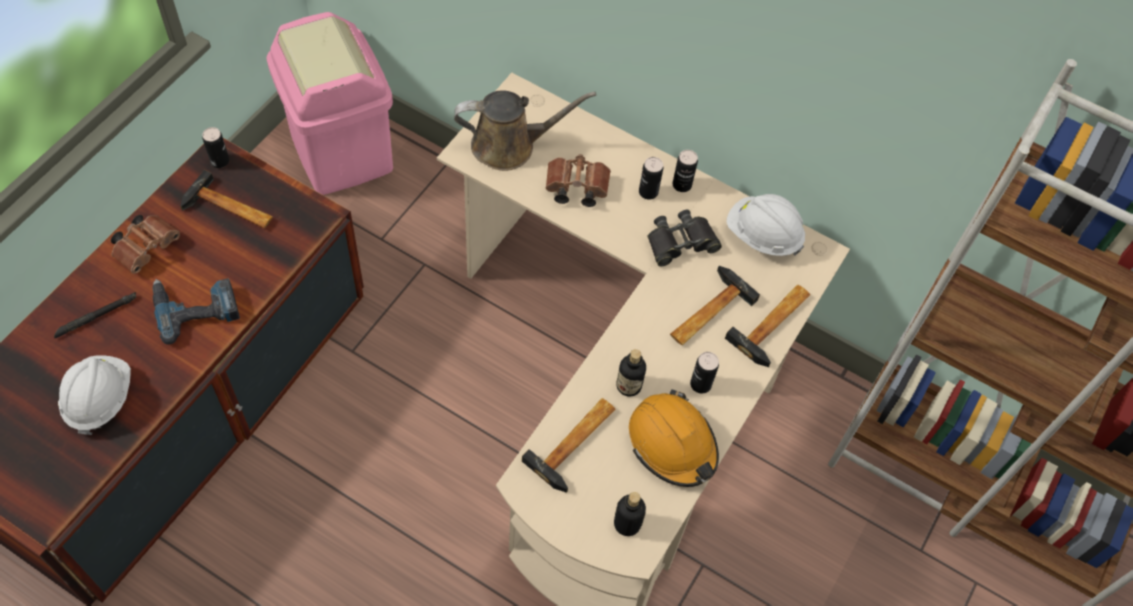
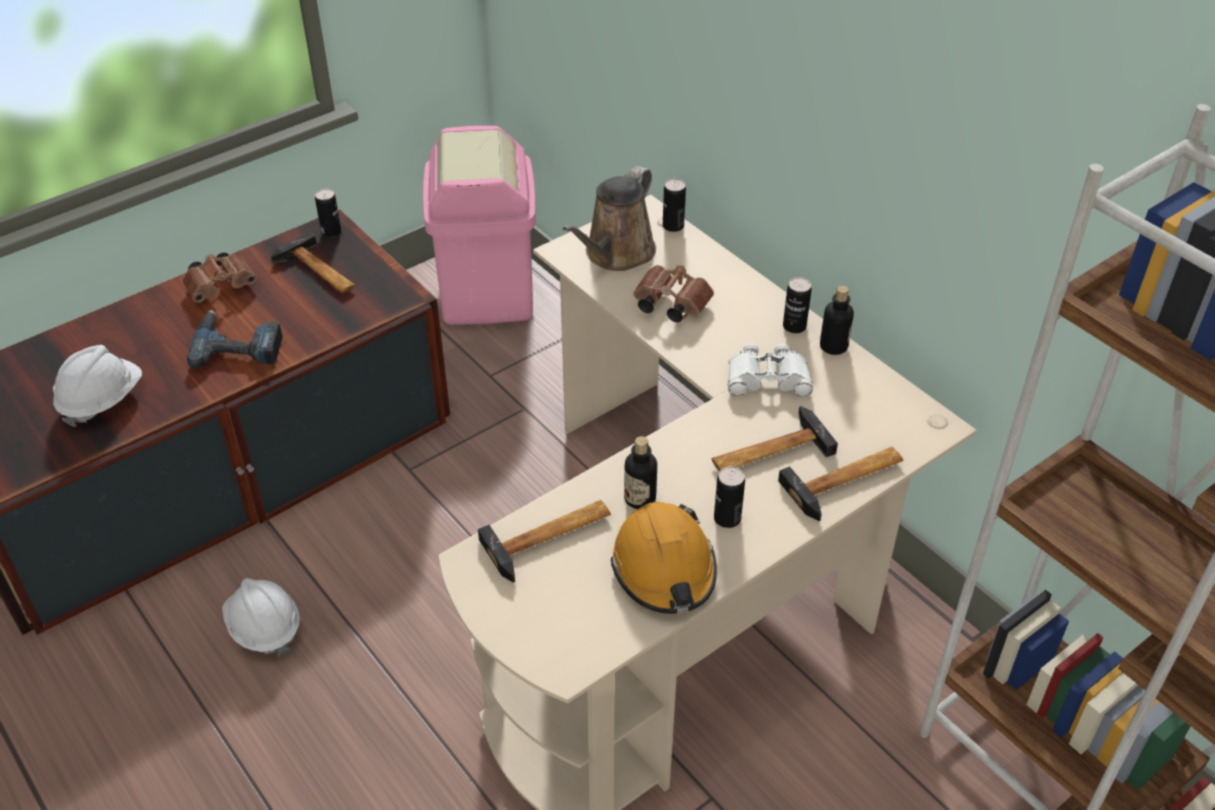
camera: 25 degrees right, 15 degrees down
(96, 317) = (141, 332): black flashlight -> none
(510, 145) = (616, 254): brown watering can -> brown watering can turned 105 degrees clockwise
(627, 523) = (569, 634): bottle -> bottle (833, 346)
(648, 192) = (751, 325): can -> can (673, 226)
(680, 242) = (767, 378): black binoculars -> white binoculars
(762, 236) = (870, 393): white hard hat -> white hard hat (264, 628)

